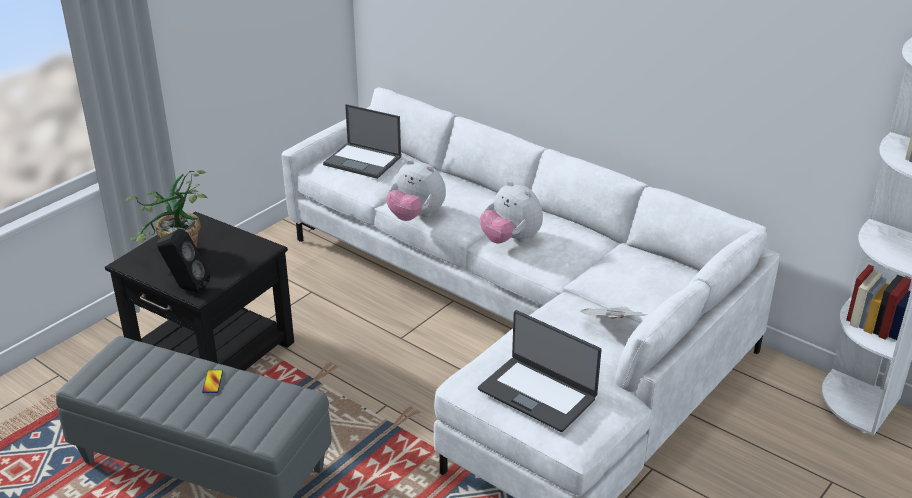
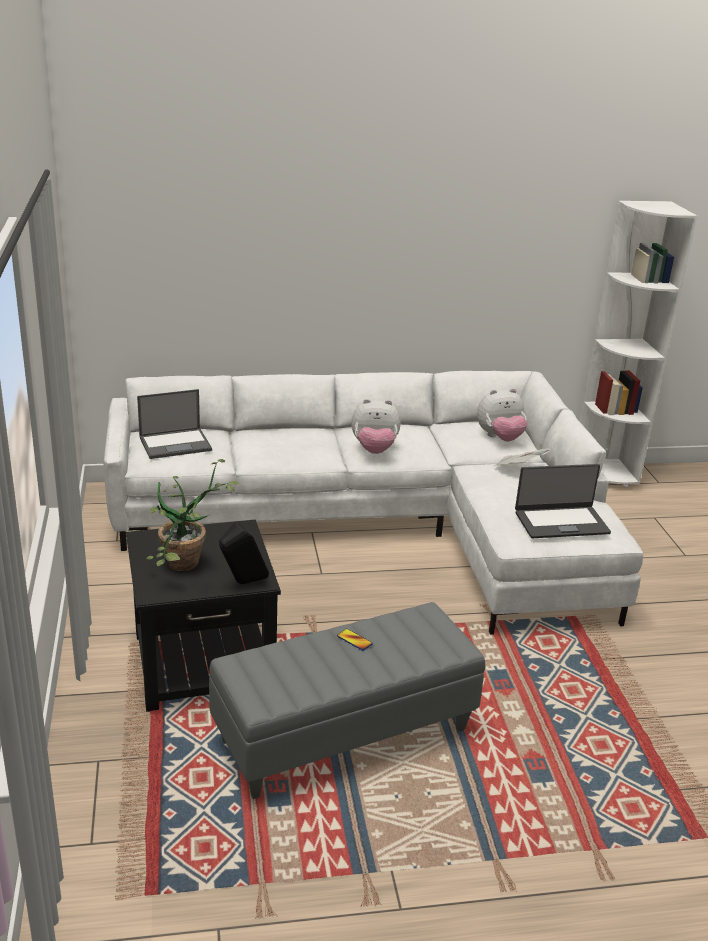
camera: 50 degrees left, 5 degrees down
(416, 216) = (286, 463): plush toy -> plush toy (499, 438)

